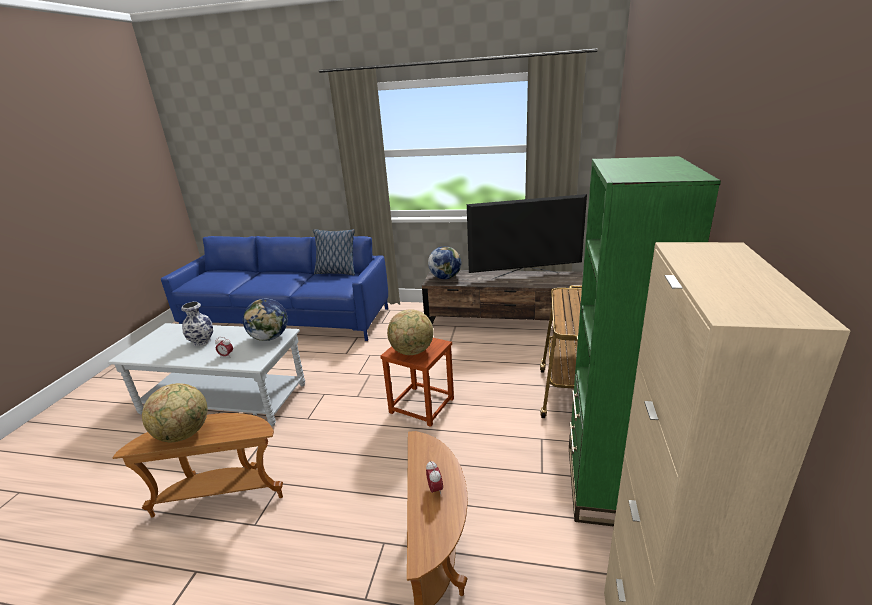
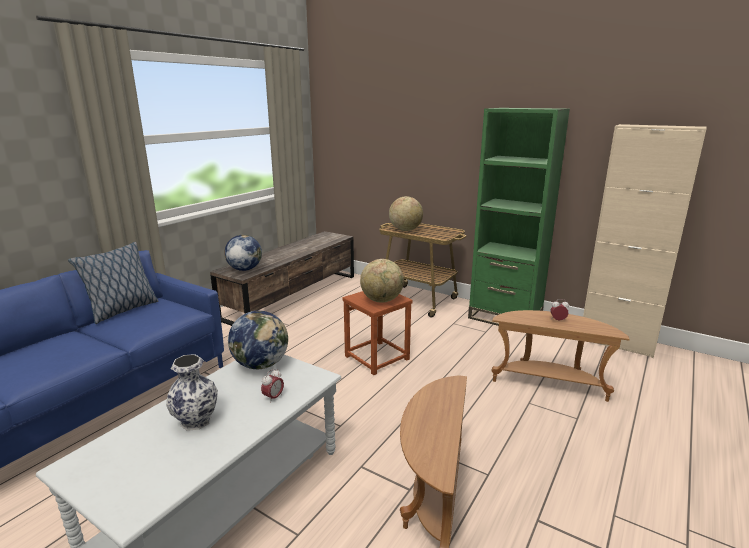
camera: 70 degrees left, 5 degrees down
(184, 434) = (435, 432): globe -> globe (405, 230)
(525, 275) = (294, 246): television -> none

